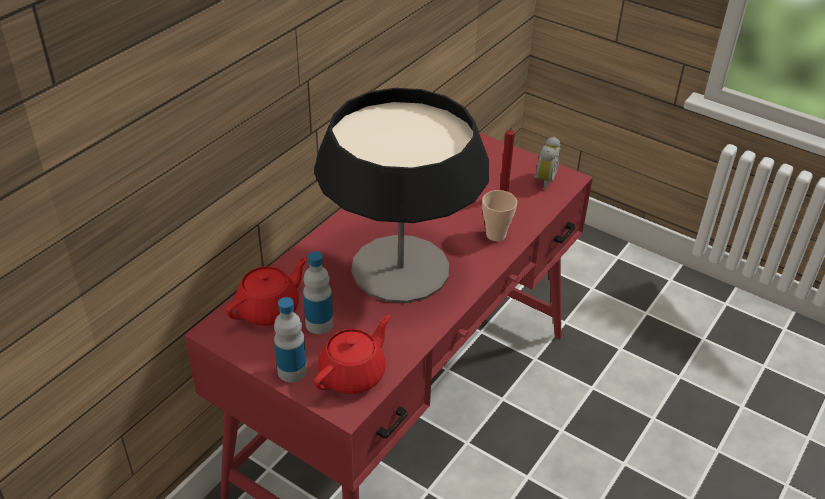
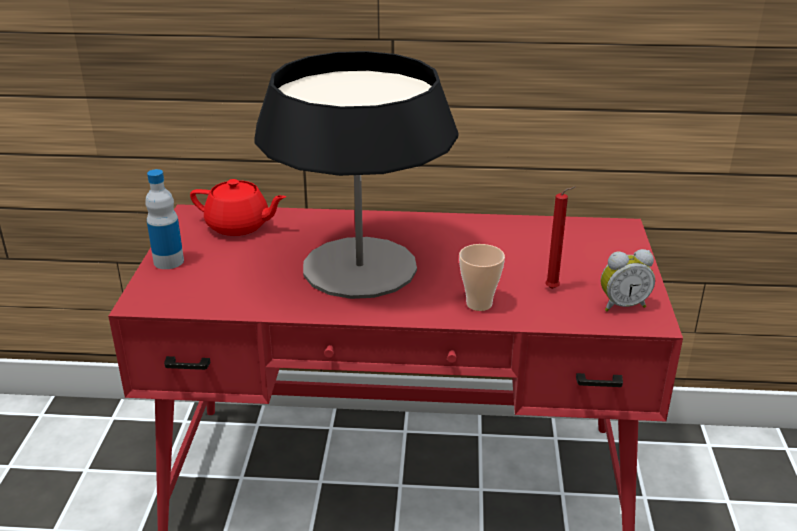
camera: 60 degrees right, 10 degrees down
(319, 324) = (240, 253): bottle -> none
(353, 374) = (187, 291): red teapot -> none

